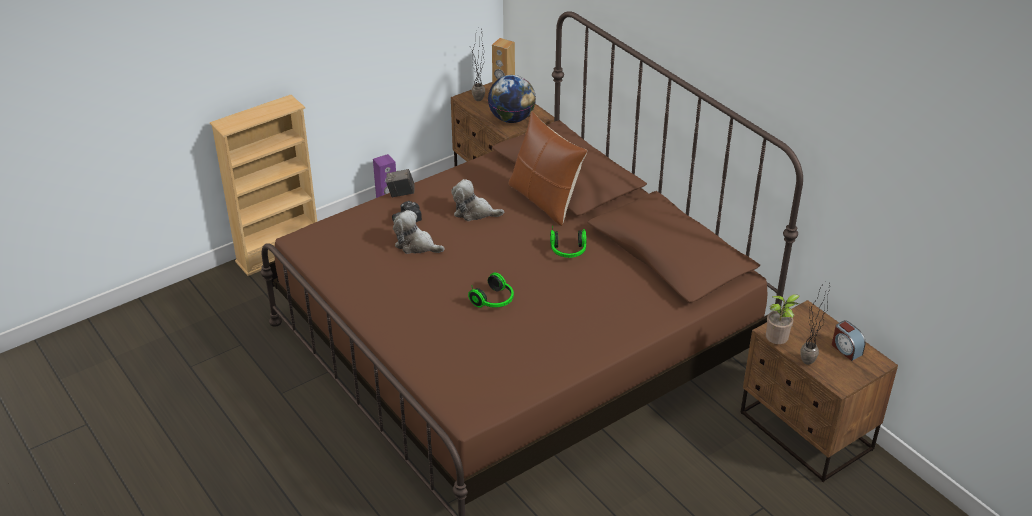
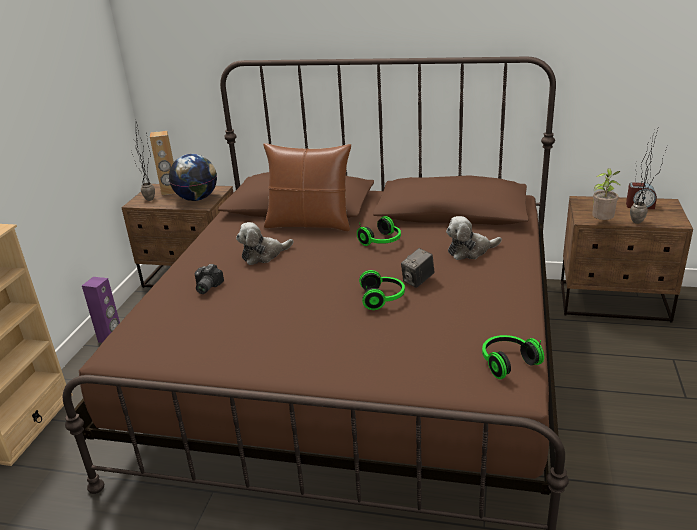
camera: 40 degrees left, 10 degrees down
(401, 193) = (174, 273): camera -> camera (418, 281)
(416, 245) = (247, 299): plush toy -> plush toy (470, 251)
(492, 396) = (507, 362): none -> headphones

